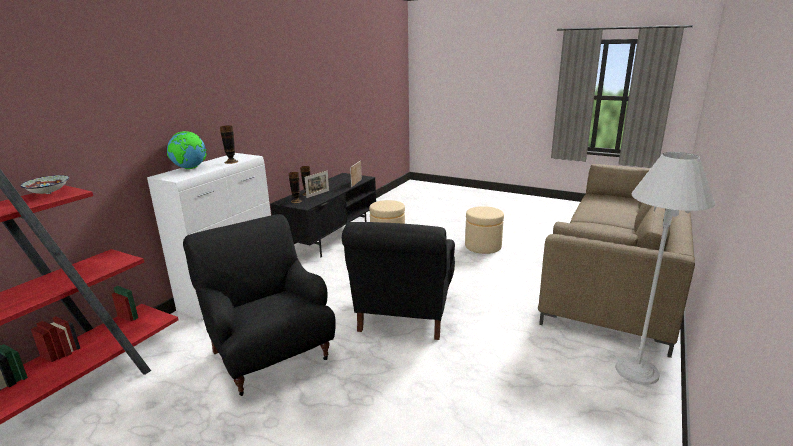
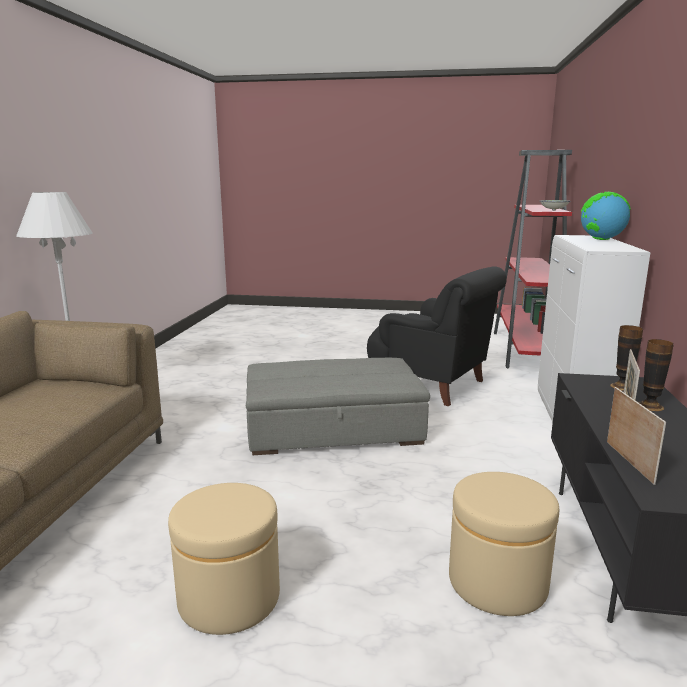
camera: 160 degrees right, 5 degrees down
(231, 162) = (590, 245): vase -> none
(404, 315) = (333, 428): black armchair -> grey ottoman

